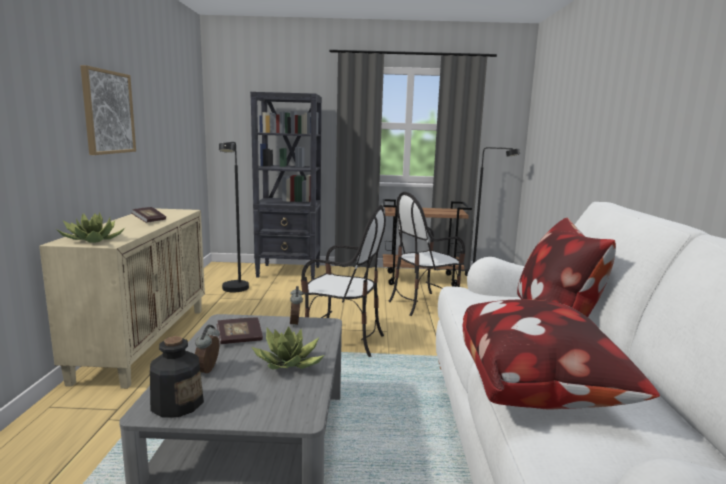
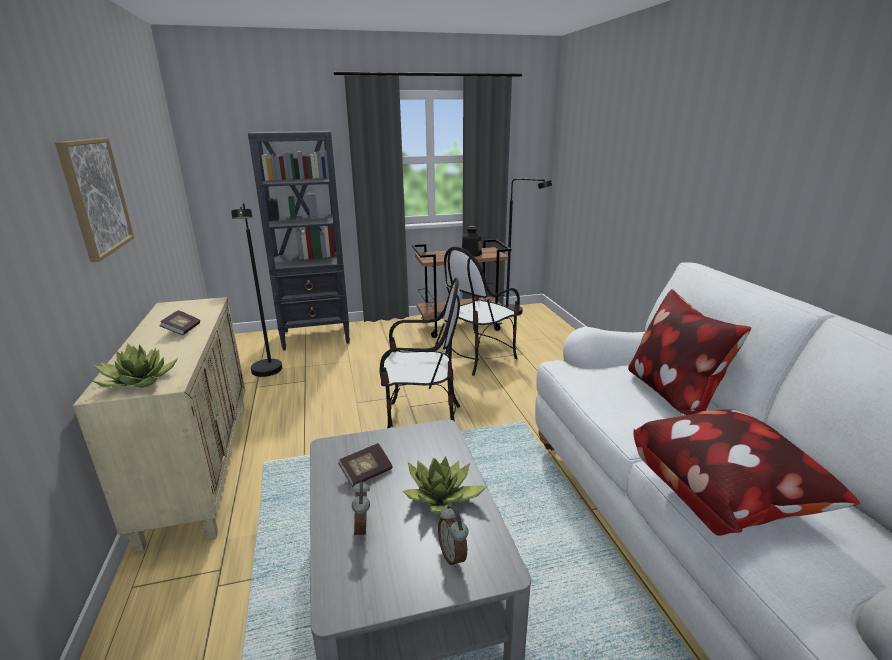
camera: 15 degrees left, 10 degrees up
(177, 404) = (361, 587): bottle -> bottle (471, 254)
(296, 323) = (411, 436): alarm clock -> alarm clock (453, 556)

